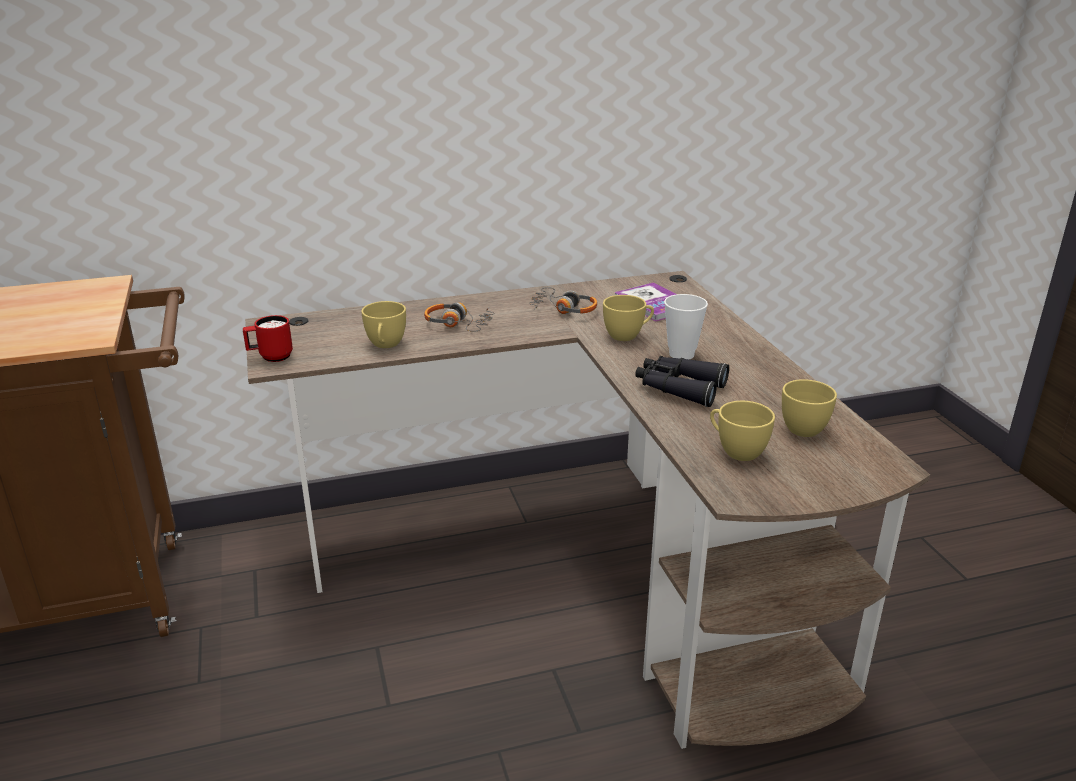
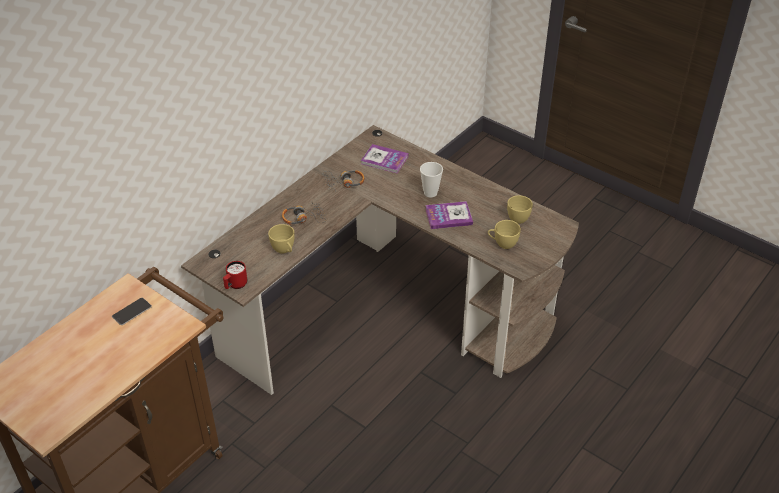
camera: 35 degrees left, 15 degrees up
(65, 305) = (131, 311): none -> phone
(628, 335) = (394, 190): yellow cup -> none
(678, 388) = (448, 216): black binoculars -> book

